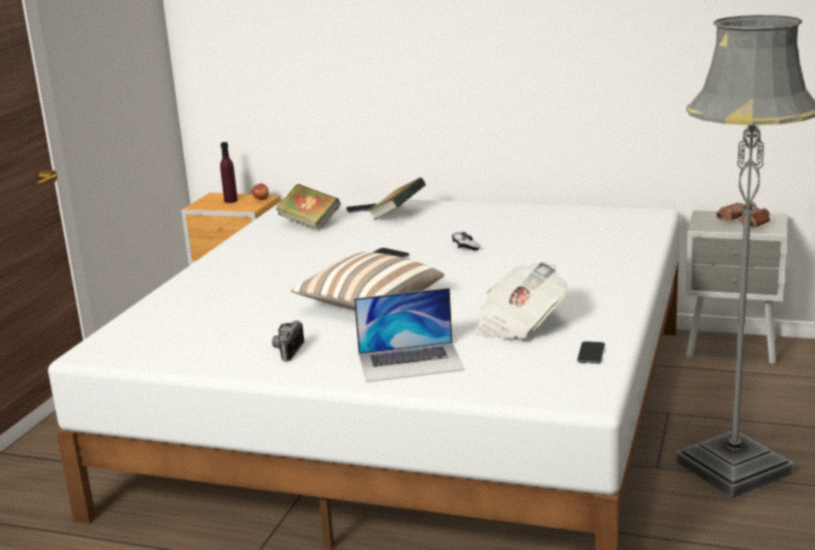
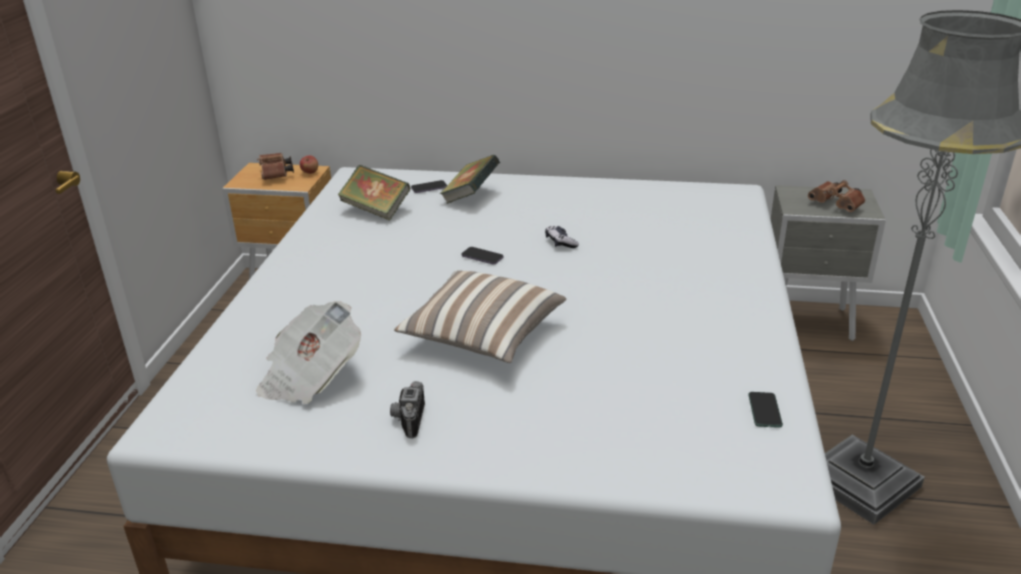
camera: 10 degrees left, 10 degrees up
(231, 201) = (276, 175): purple bottle -> brown binoculars
(411, 361) = (562, 432): laptop -> none
(518, 325) = (665, 365): newspaper -> newspaper (310, 377)

